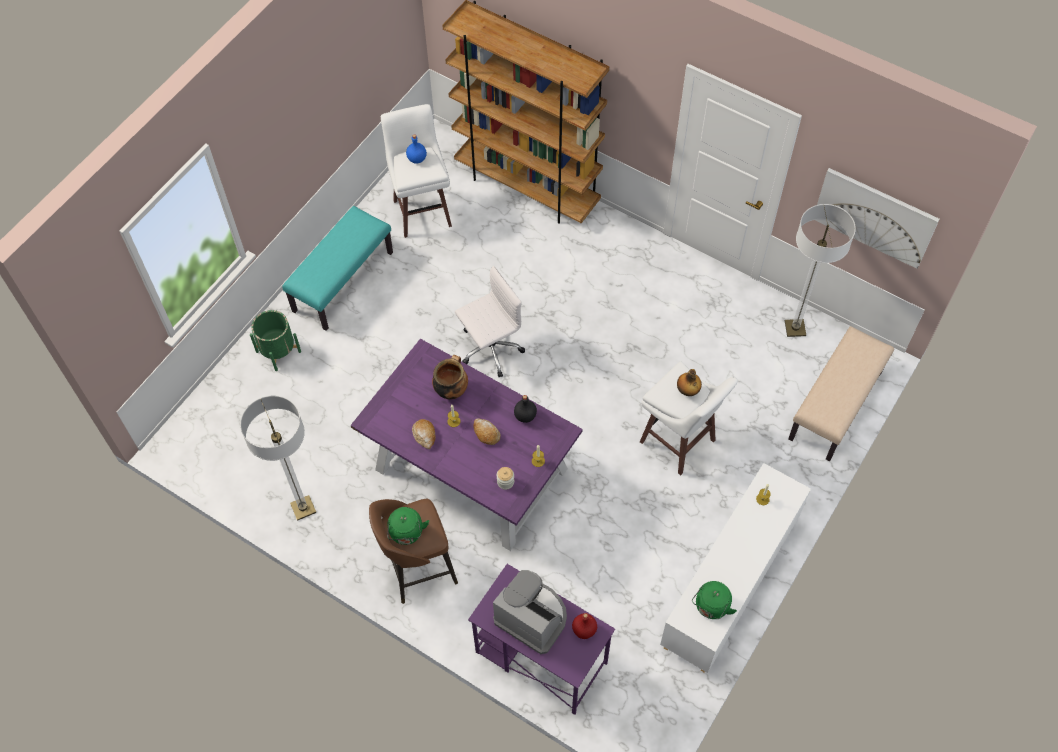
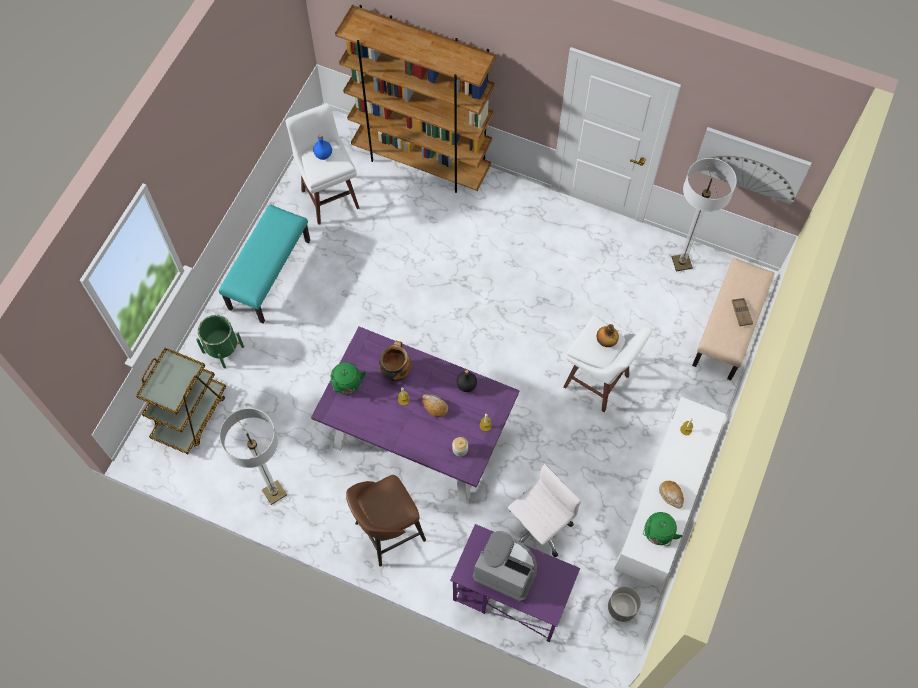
camera: 10 degrees left, 5 degrees up
(230, 414) = (190, 415): none -> brown cart
(407, 533) = (381, 510): green kettle -> green kettle (347, 385)
(424, 435) = (380, 417): bread -> bread (671, 495)
(489, 349) = (415, 320): white office chair -> white office chair (538, 527)
(583, 630) = (553, 573): red bottle -> none
(663, 690) = (621, 607): none -> grey planter
(848, 385) = (741, 313): none -> brown tray

